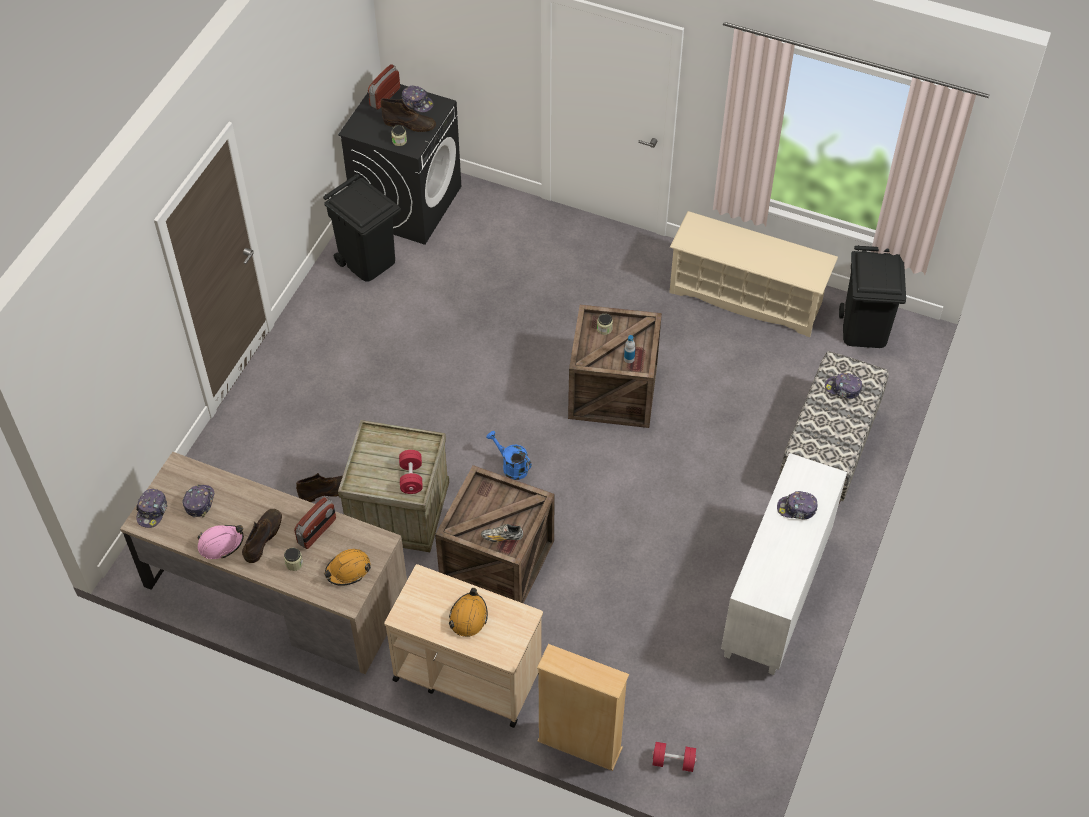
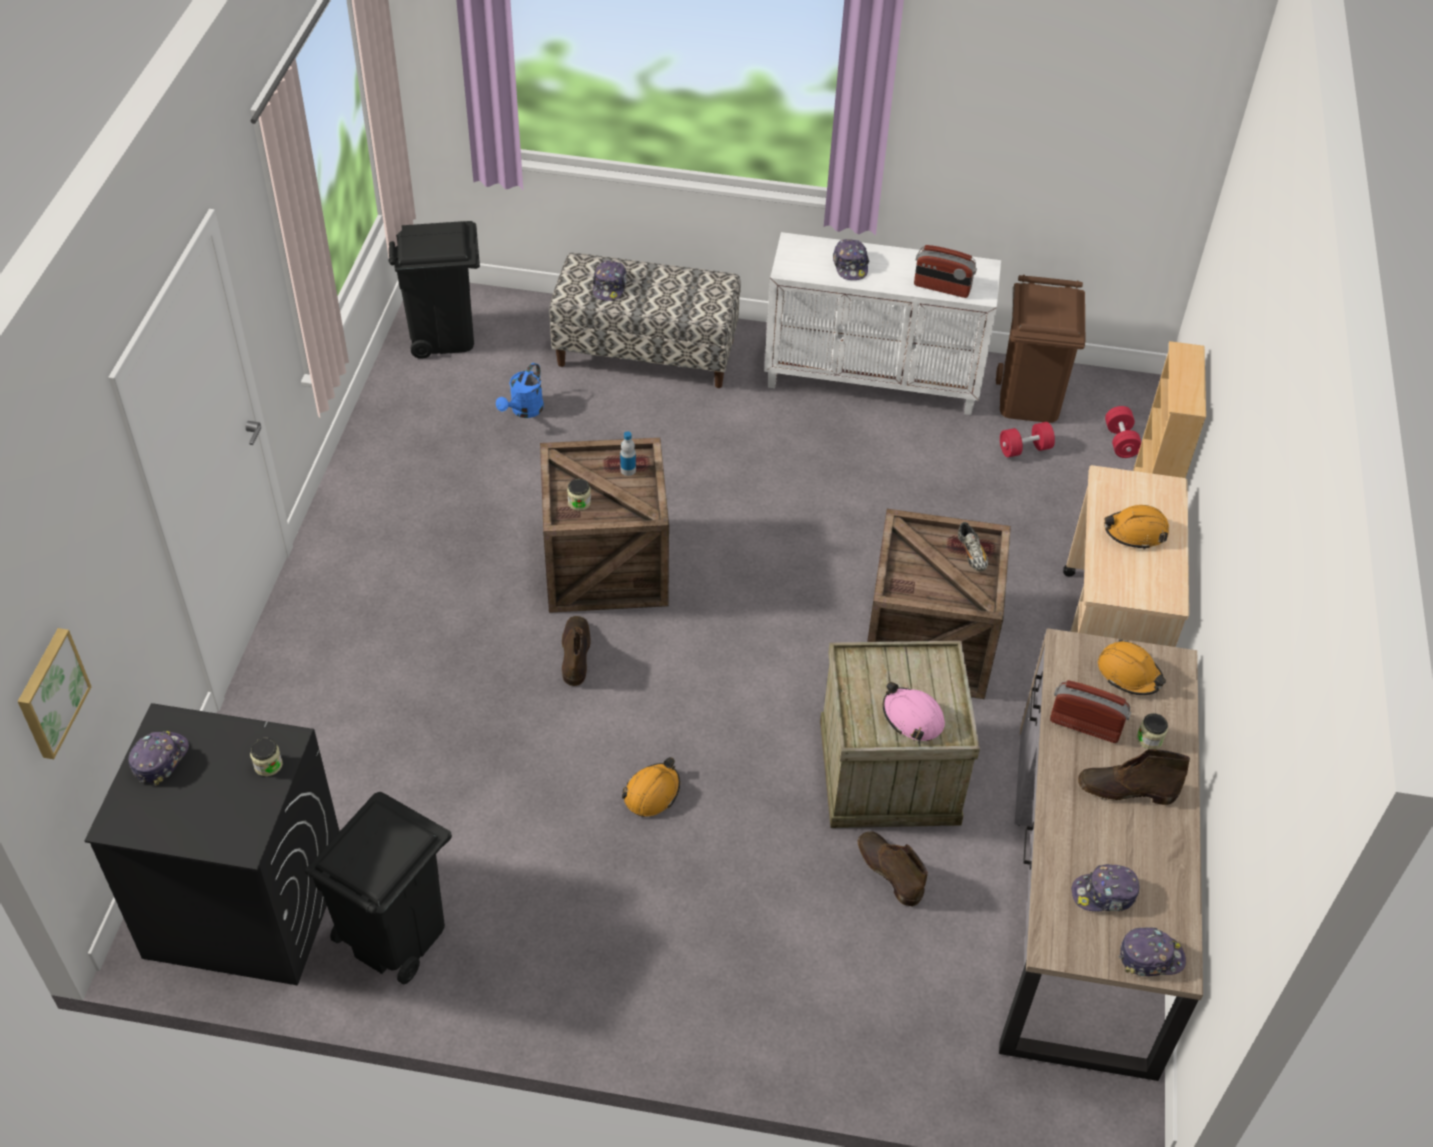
camera: 105 degrees left, 5 degrees down
(221, 544) = (1162, 841): pink hard hat -> pink hard hat (912, 718)
(384, 97) = (144, 816): radio -> radio (942, 288)
(410, 124) = (221, 758): brown boot -> brown boot (575, 653)
(411, 478) = (919, 668): red dumbbell -> red dumbbell (1025, 449)
(419, 29) = (50, 693): none -> picture
(422, 385) = (652, 793): none -> orange hard hat
(511, 466) = (770, 655): blue watering can -> blue watering can (524, 411)
(735, 707) = (1029, 400): none -> brown trash can
(746, 297) = (405, 447): beige shoe rack -> none

